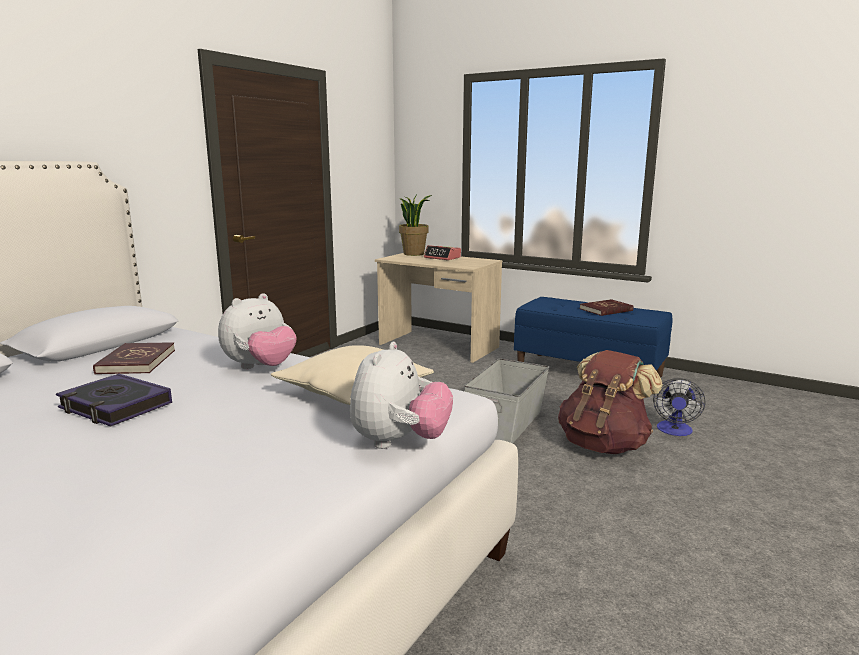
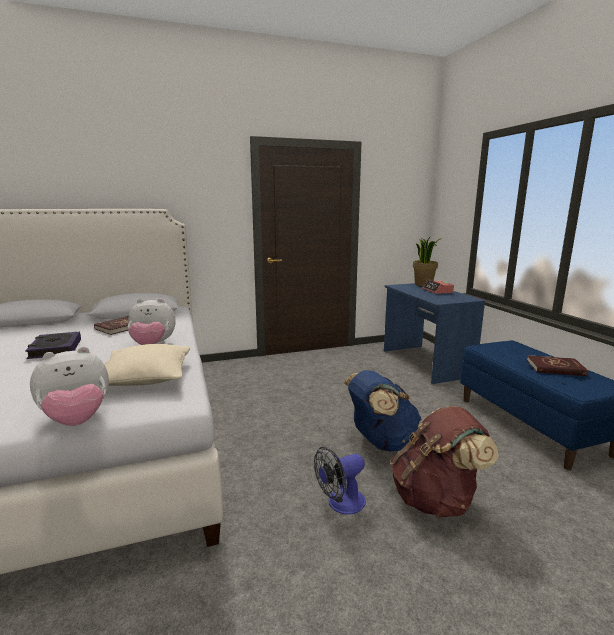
camera: 40 degrees right, 0 degrees up
(438, 346) = (425, 363): beige desk -> blue desk
(505, 423) = (381, 442): grey storage box -> blue backpack
(674, 431) = (536, 521): fan -> fan (340, 503)

